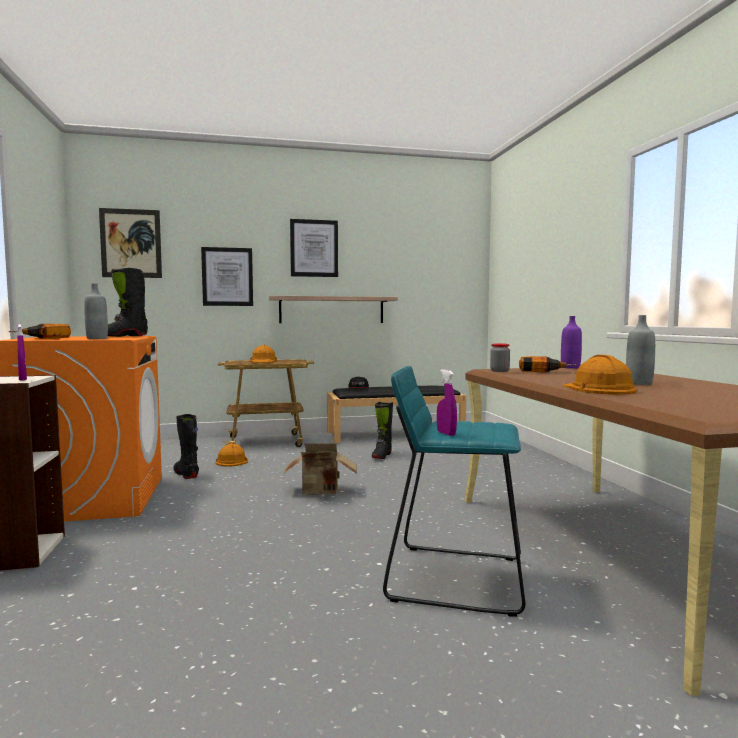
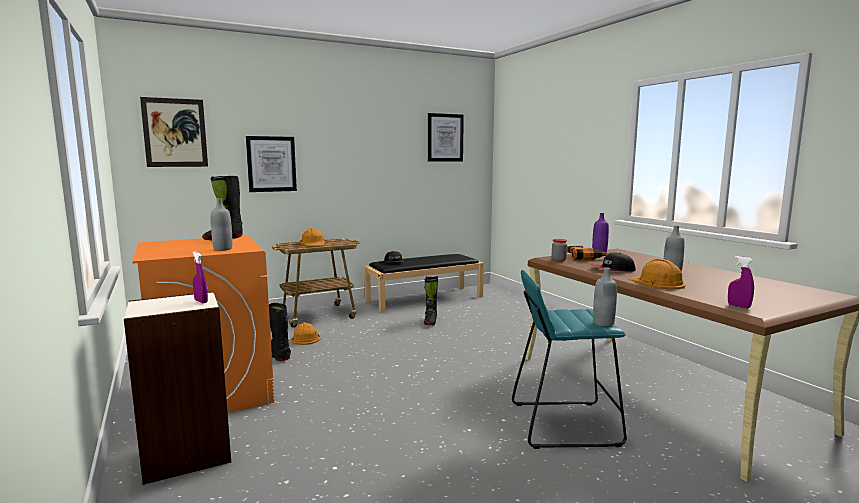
camera: 15 degrees left, 5 degrees up
(46, 338) = (172, 251): power drill -> none
(314, 248) = (349, 136): picture -> picture (445, 137)
(321, 492) = (409, 362): cardboard box -> none
(332, 310) = (366, 192): shelf -> none
(446, 433) = (569, 324): purple spray bottle -> purple spray bottle (739, 306)
(496, 435) = (603, 323): none -> grey bottle
(556, 379) = (612, 269): none -> cap

